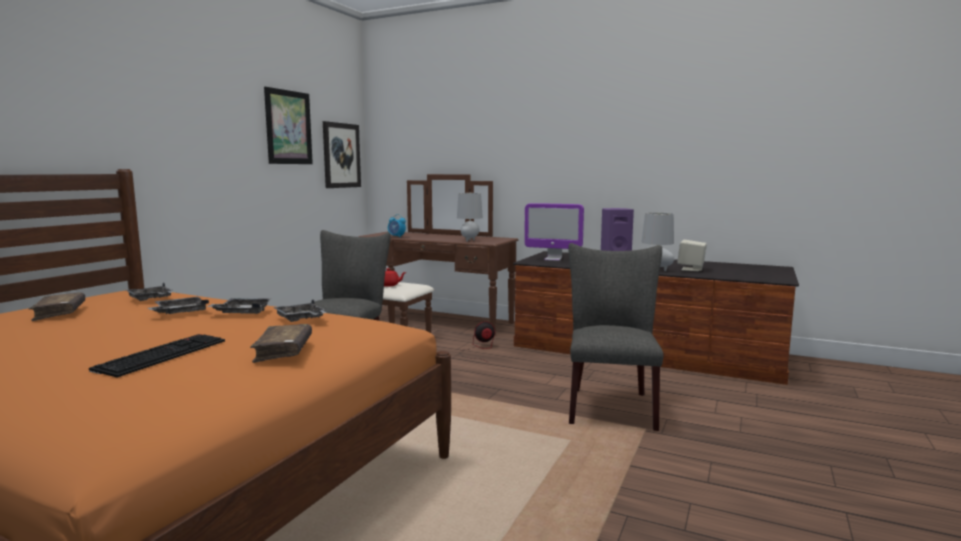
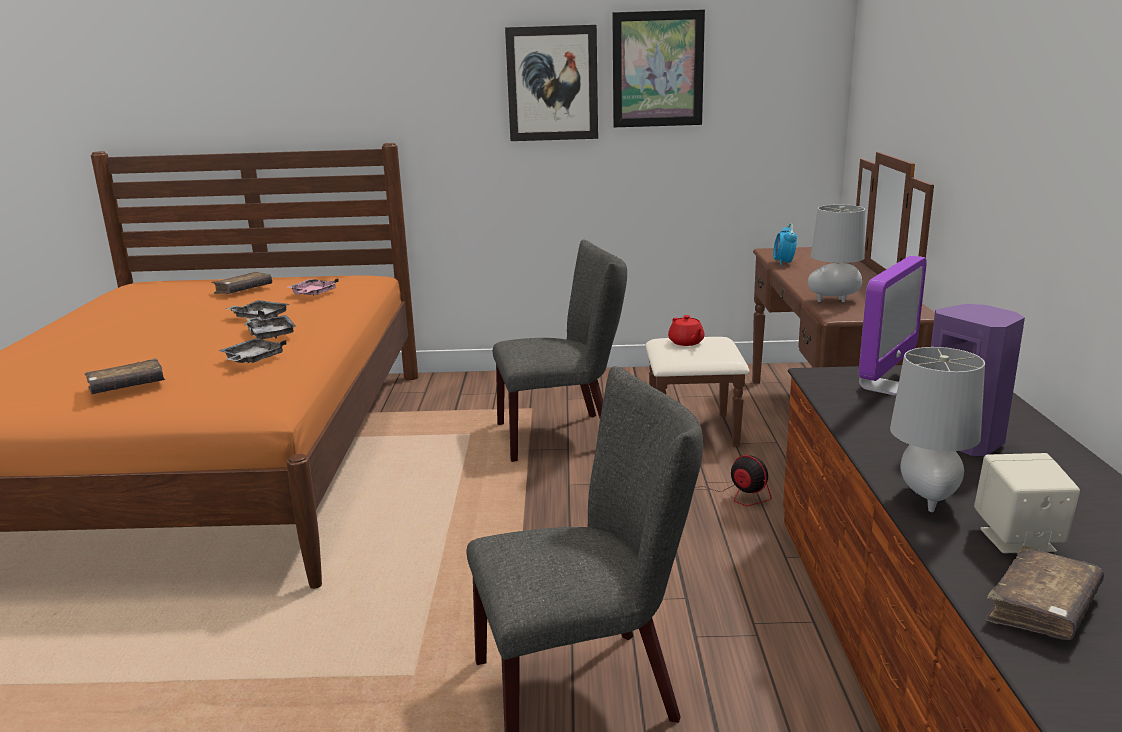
camera: 65 degrees right, 10 degrees up
(151, 299) = (313, 294): grey tray -> pink tray
(162, 354) = (110, 355): keyboard -> none
(341, 155) = (777, 106): picture -> picture (552, 84)
(553, 259) = (882, 387): monitor -> monitor turned 135 degrees counterclockwise
(732, 274) = (1042, 607): none -> brown book

